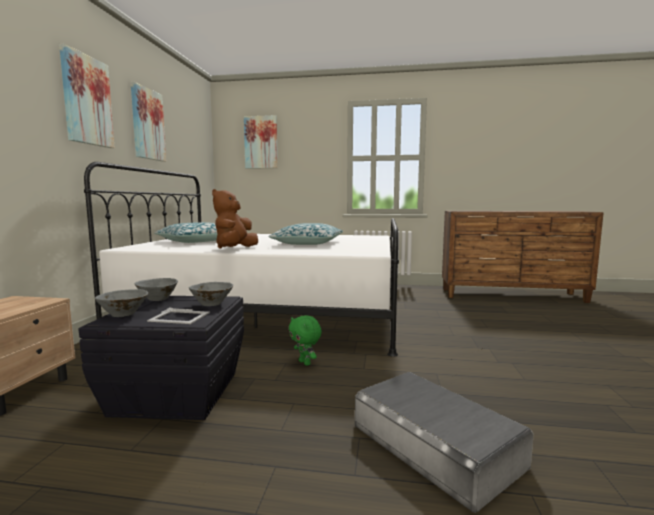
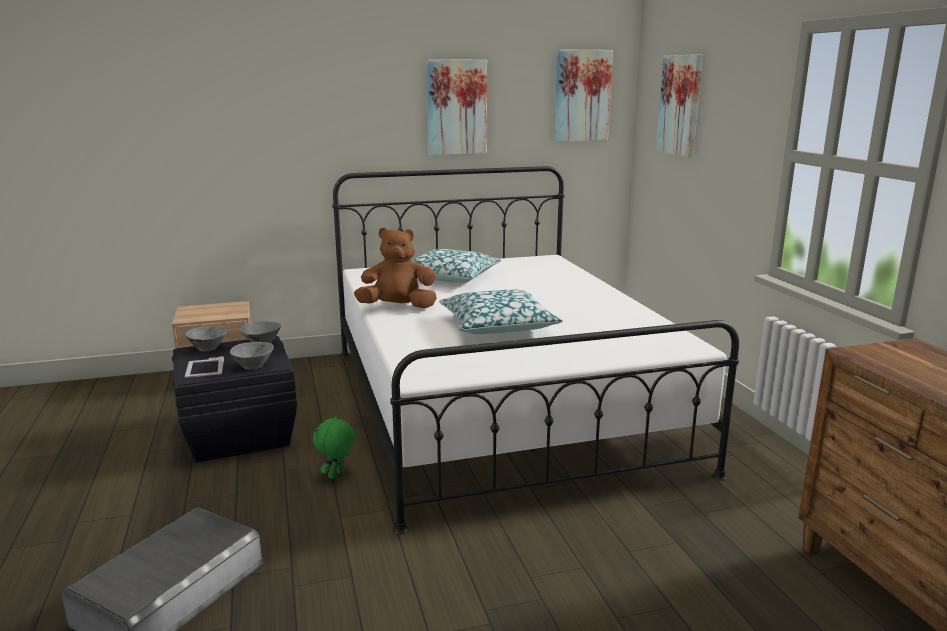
camera: 65 degrees right, 10 degrees up
(86, 100) = (351, 104): picture -> picture (582, 96)

